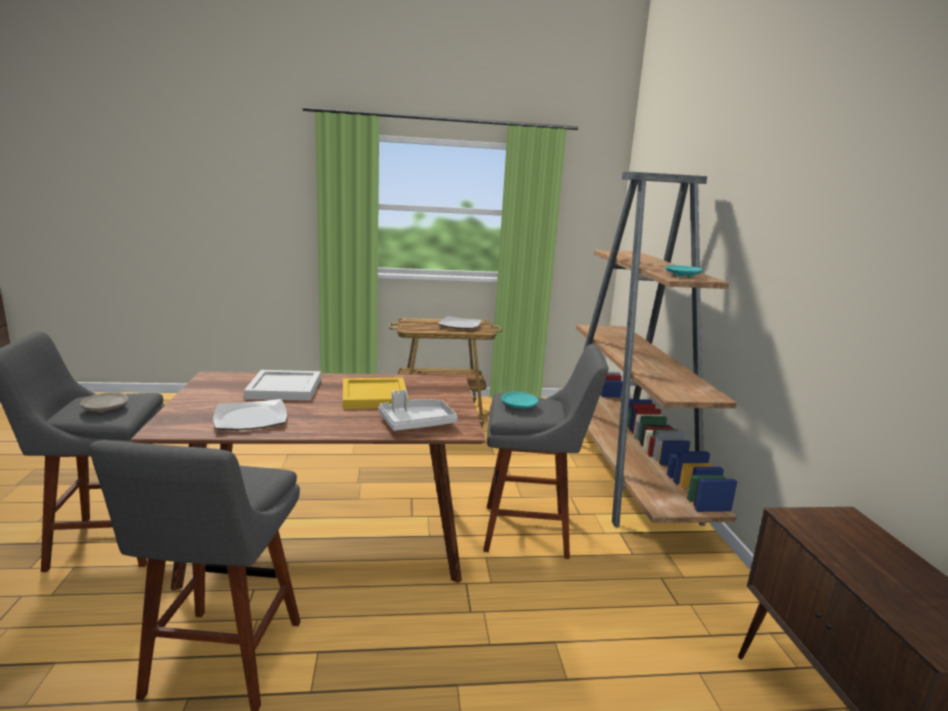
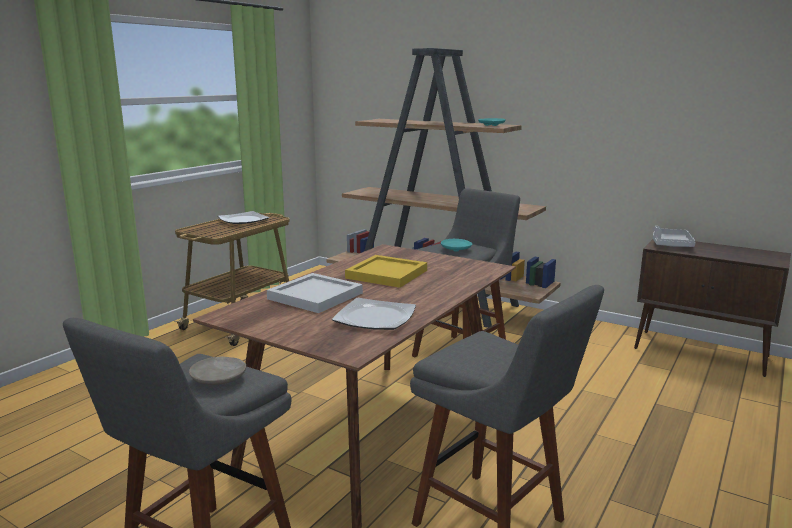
camera: 50 degrees left, 0 degrees up
(416, 423) = (462, 274): grey tray -> grey tray (671, 244)

